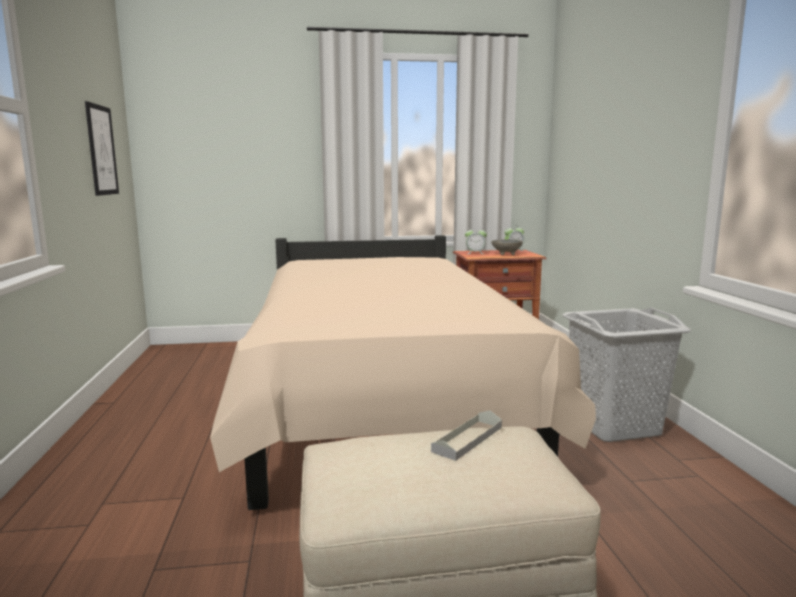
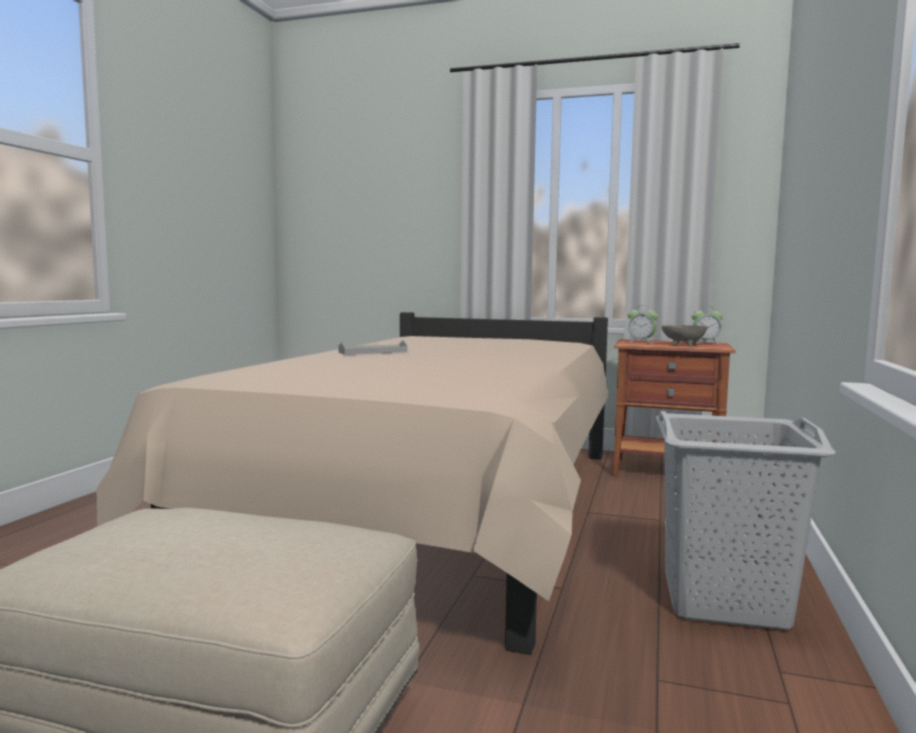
camera: 25 degrees right, 5 degrees down
(102, 150) = (223, 210): picture -> none
(467, 439) = (277, 528): grey tray -> grey tray (373, 352)

